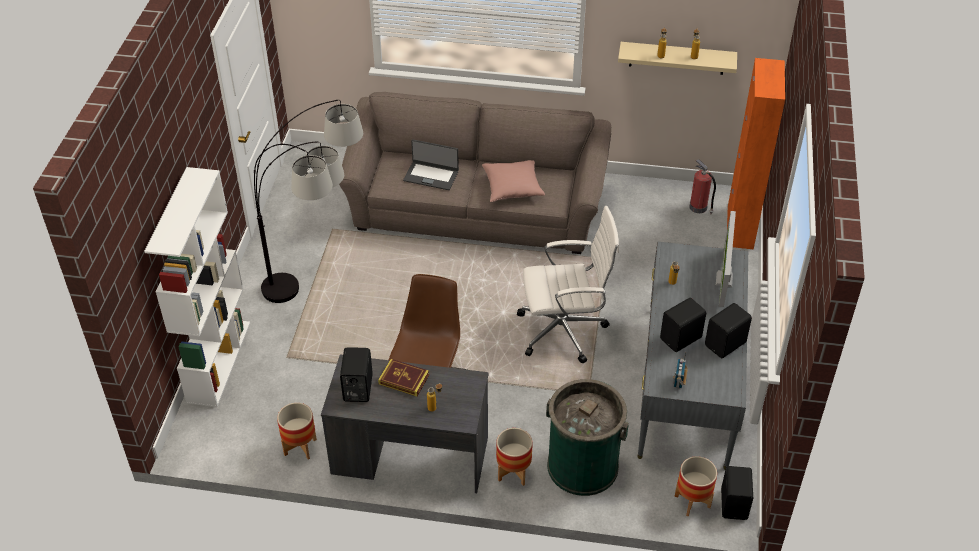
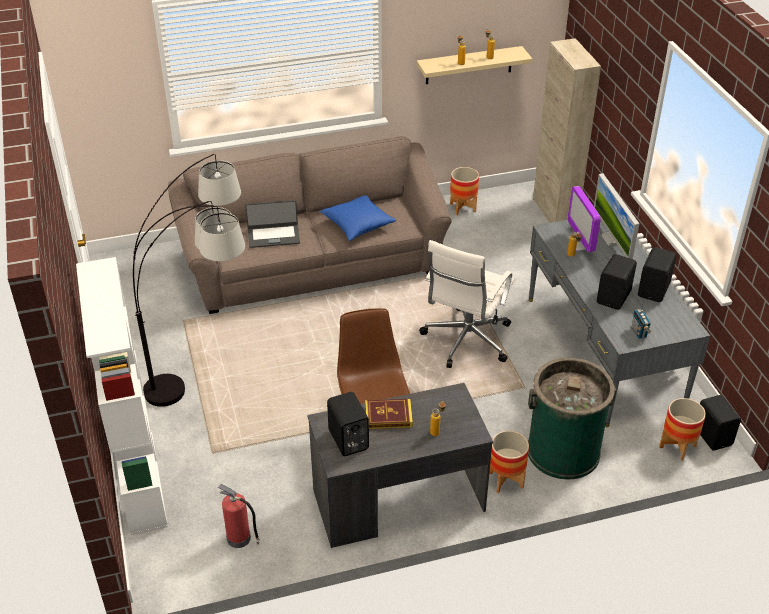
camera: 25 degrees left, 5 degrees down
(300, 447) = (282, 533): planter -> planter (463, 208)
(512, 187) = (358, 224): pink pillow -> blue pillow
(564, 330) = (466, 341): white office chair -> white office chair turned 150 degrees clockwise
(688, 276) = (581, 245): none -> monitor
(699, 208) = (510, 206): fire extinguisher -> fire extinguisher (240, 539)
(740, 227) = (554, 212): orange cabinet -> beige cabinet

